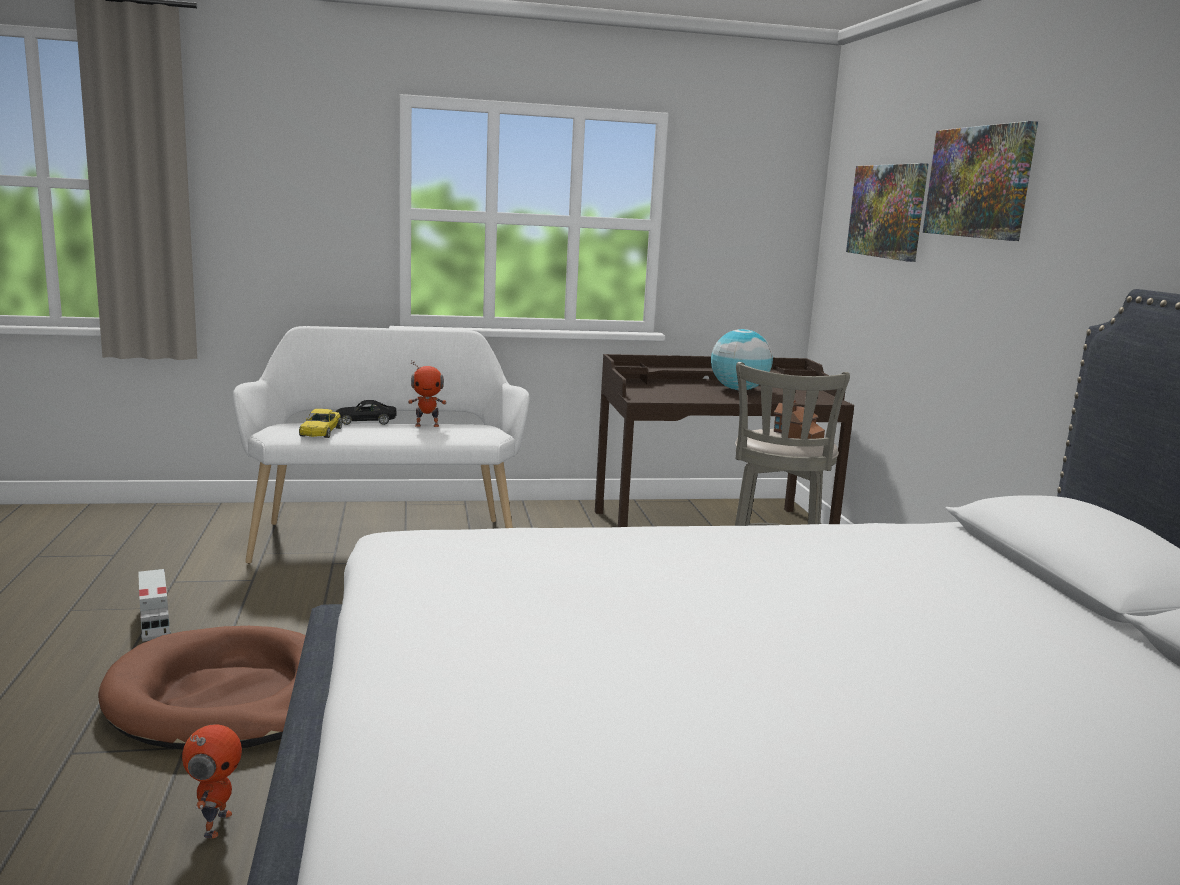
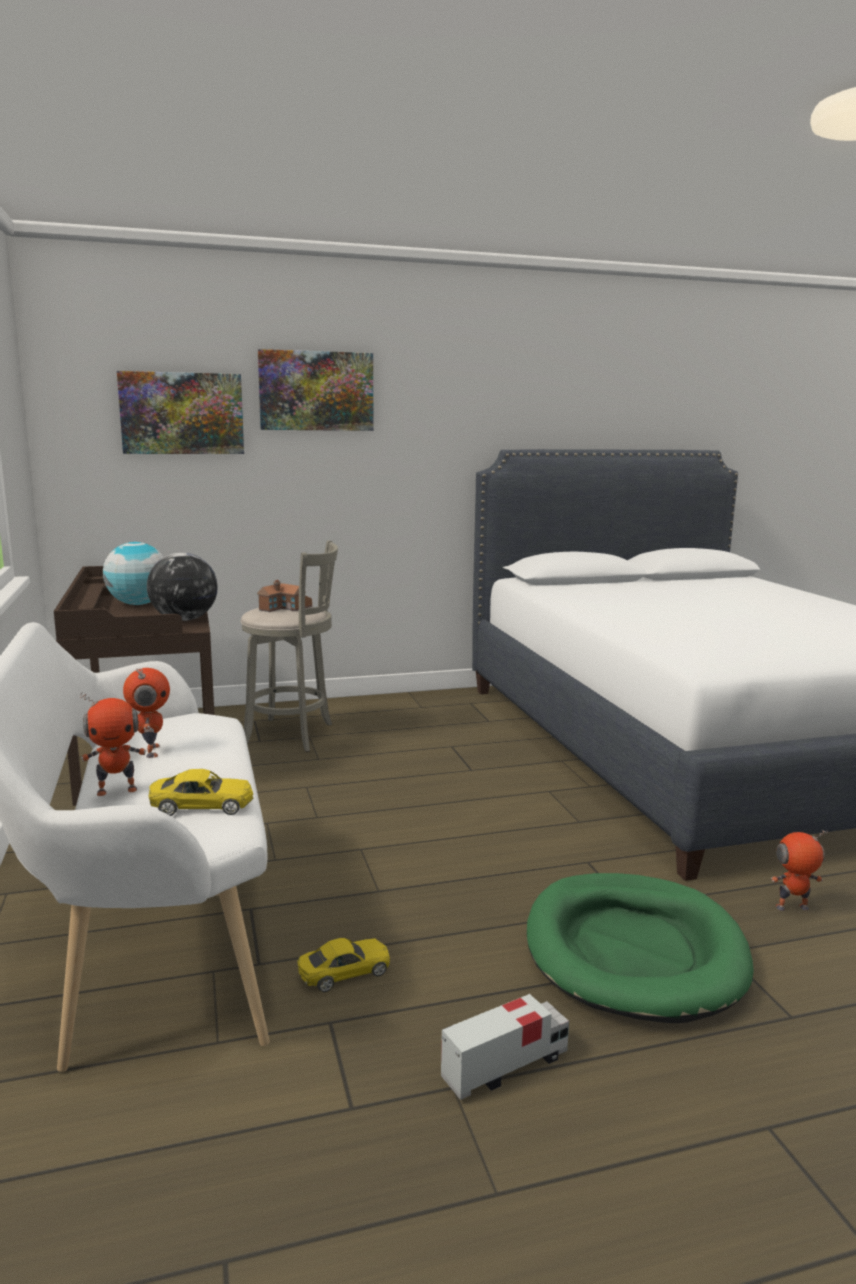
camera: 95 degrees left, 0 degrees up
(228, 697) = (634, 951): brown dog bed -> green dog bed
(301, 586) = (344, 972): none -> yellow toy car
(366, 421) = (117, 790): black toy car -> toy robot
(674, 397) = (184, 620): none -> globe

